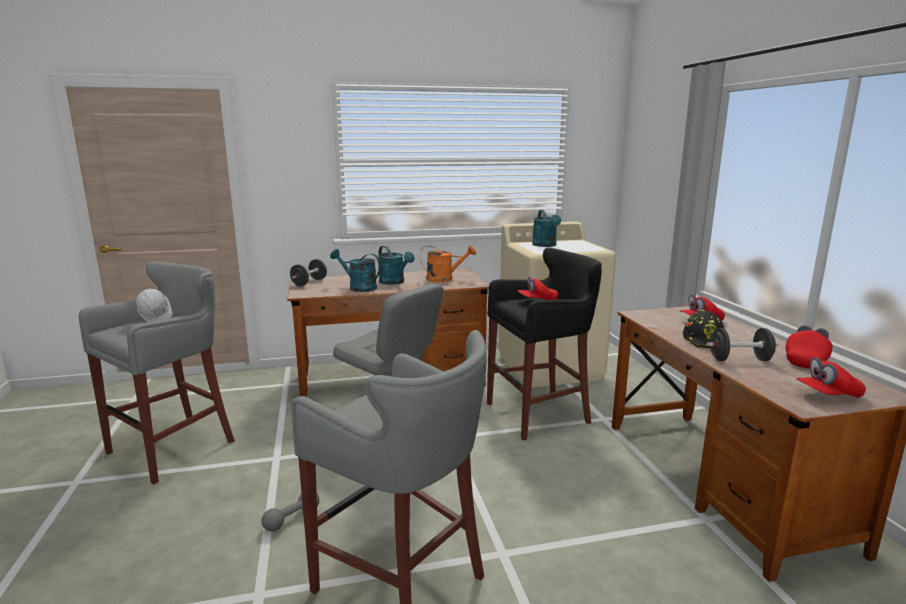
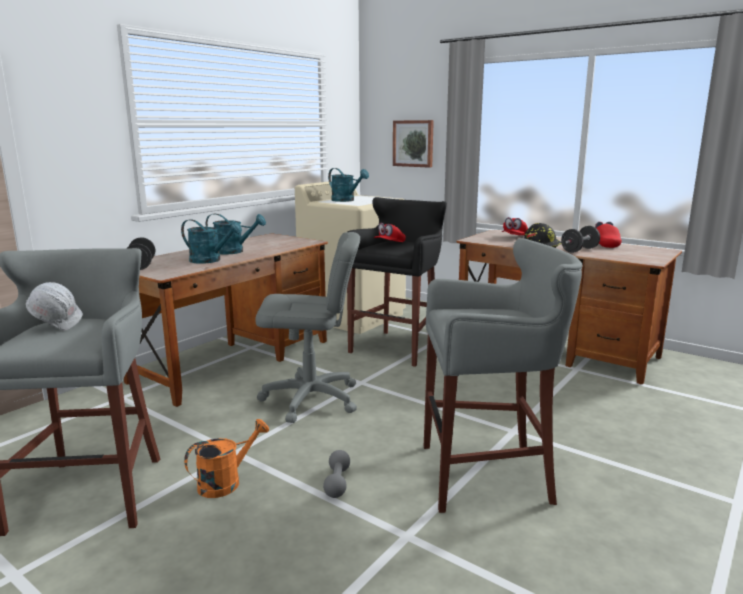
camera: 40 degrees left, 0 degrees up
(358, 287) = (210, 260): turquoise watering can -> turquoise watering can turned 150 degrees counterclockwise
(445, 279) = (274, 242): orange watering can -> orange watering can (226, 482)
(659, 187) = (413, 143): none -> picture
(827, 395) = (648, 256): red cap -> none

